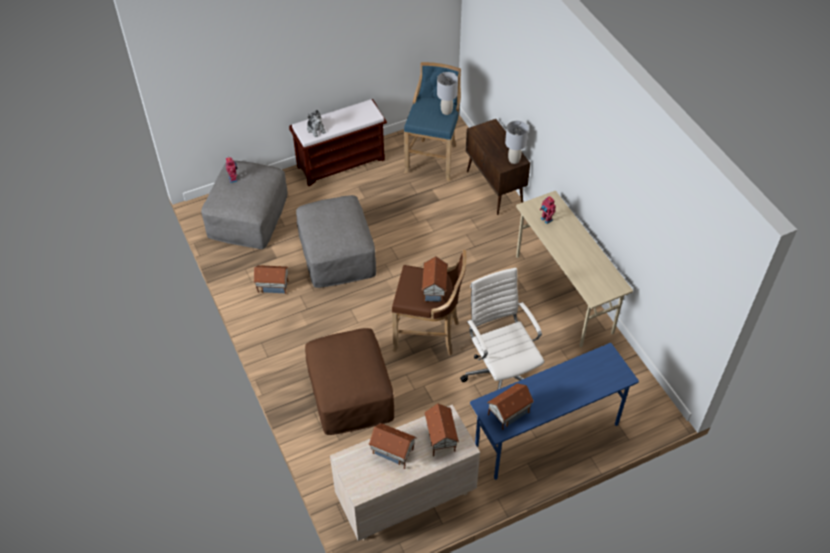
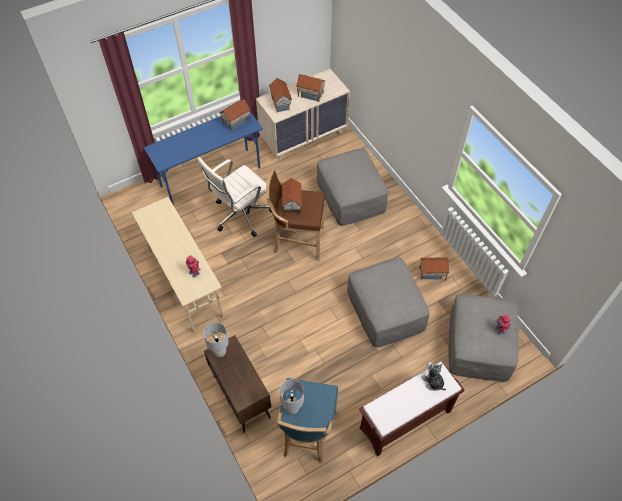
camera: 175 degrees right, 5 degrees up
(350, 392) = (351, 195): brown ottoman -> grey ottoman
(501, 374) = (240, 215): white office chair -> white office chair turned 75 degrees clockwise

